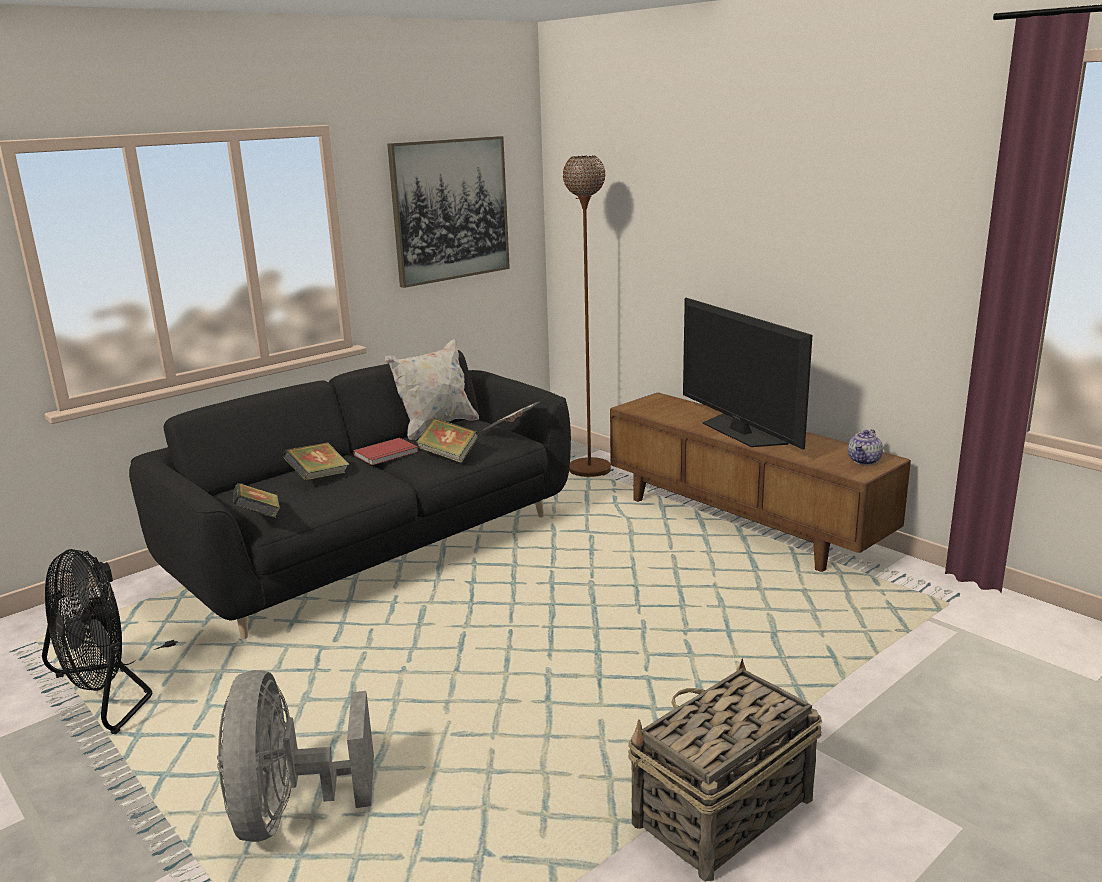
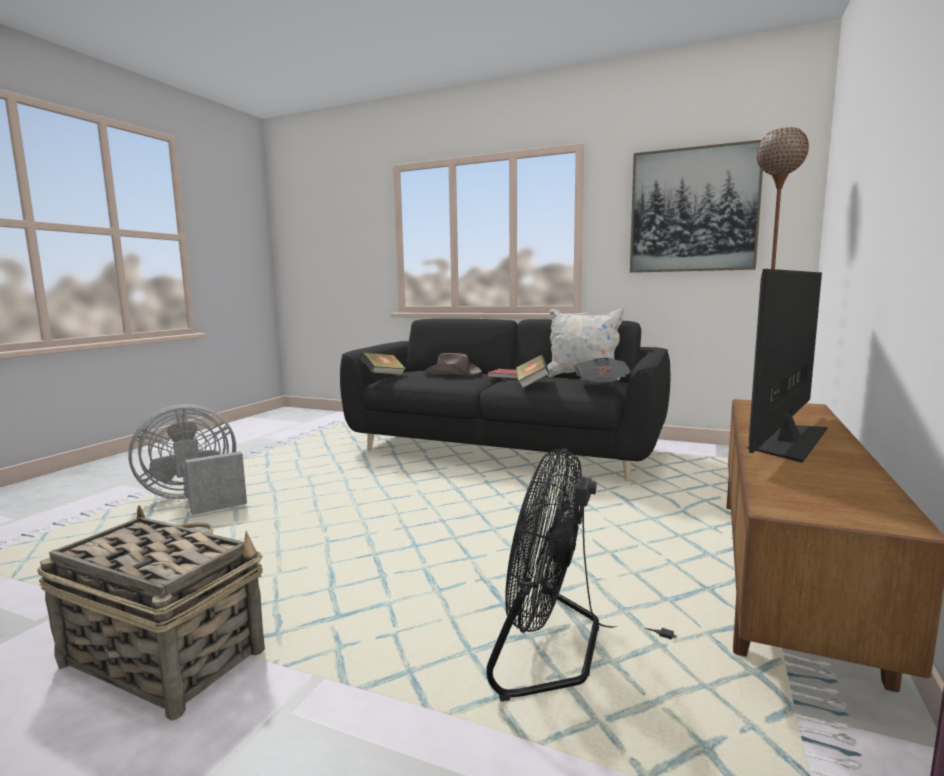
camera: 65 degrees right, 10 degrees down
(113, 688) = (308, 442): black fan -> black fan (565, 642)
(318, 477) = (453, 373): book -> brown hat
(864, 461) = (847, 507): teapot -> none

